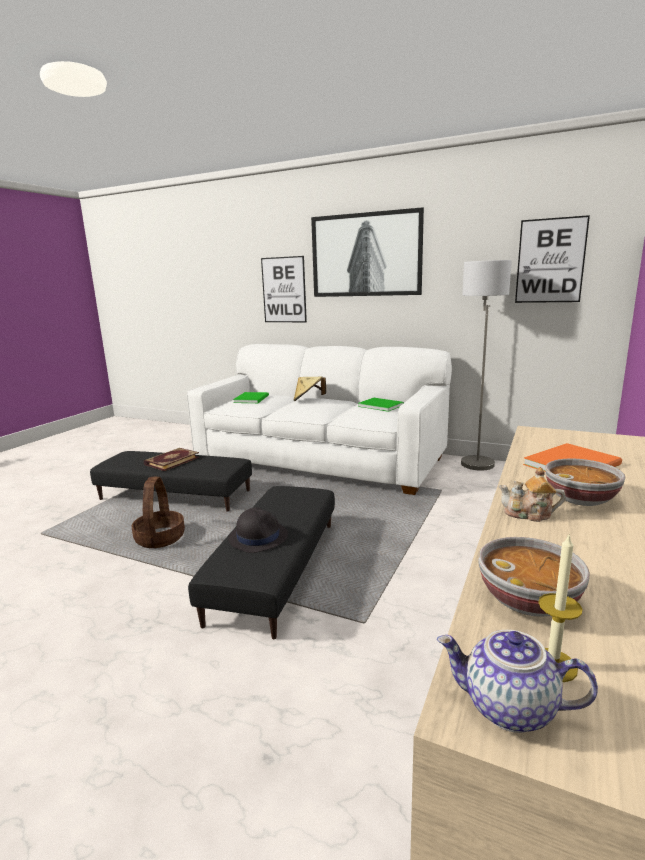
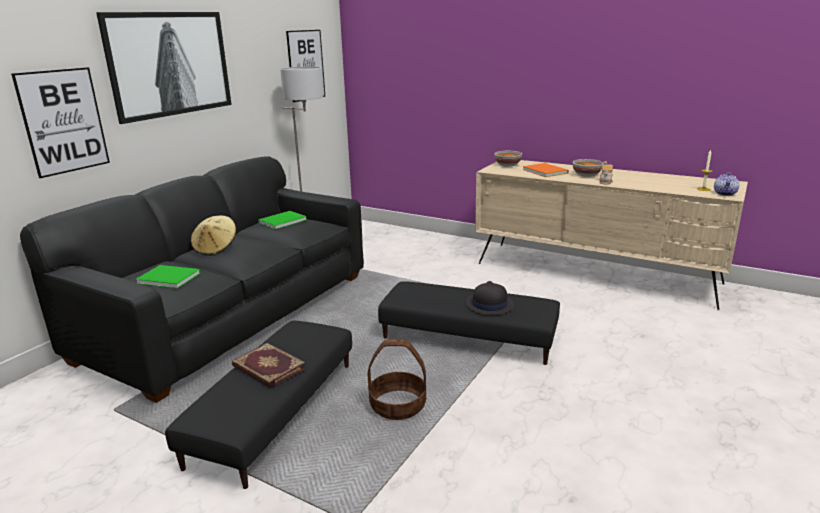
camera: 85 degrees left, 5 degrees up
(319, 460) = (231, 315): white sofa -> black sofa
(529, 600) = (672, 188): bowl -> bowl (507, 165)

